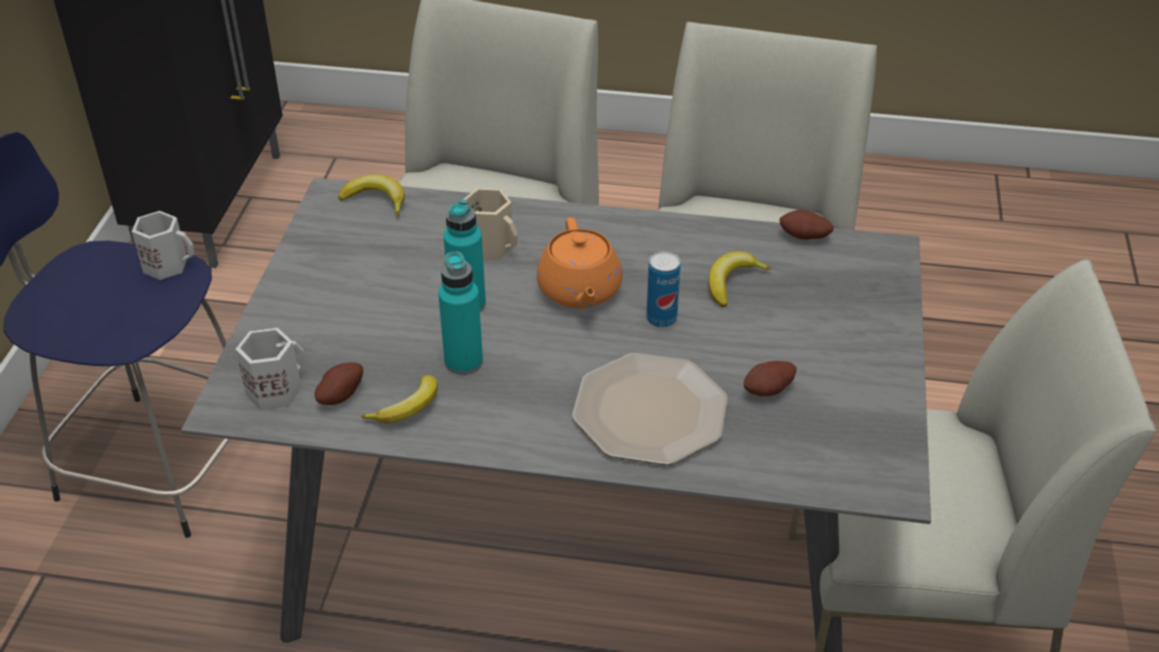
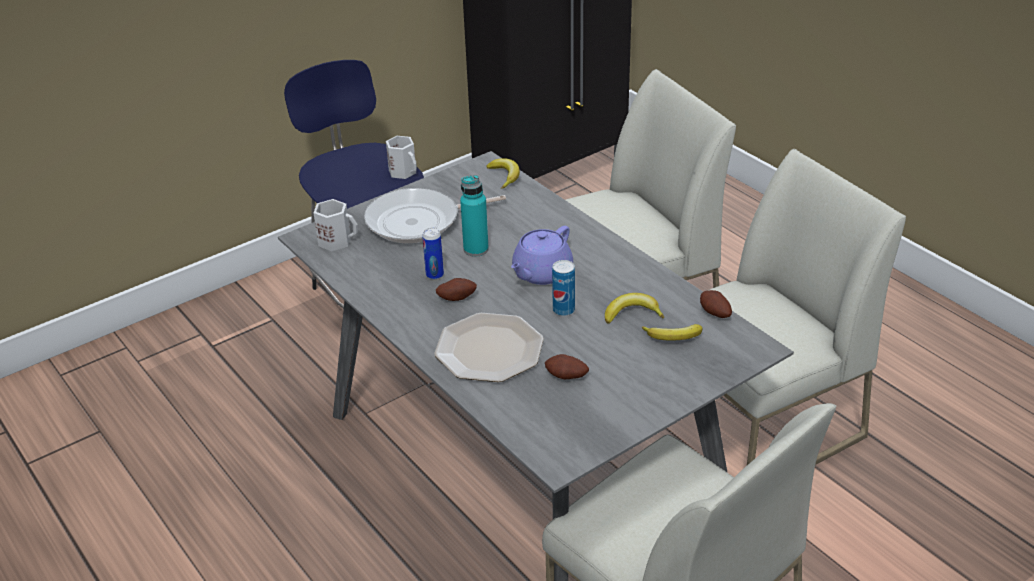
camera: 45 degrees right, 5 degrees down
(340, 395) = (359, 258): potato -> potato (456, 297)
(350, 308) = (419, 222): none -> frying pan
(408, 408) = (379, 281): banana -> banana (673, 337)
(463, 361) = (434, 275): turquoise bottle -> can
(491, 246) = (529, 228): beige mug -> none
(579, 291) = (541, 273): orange teapot -> purple teapot

